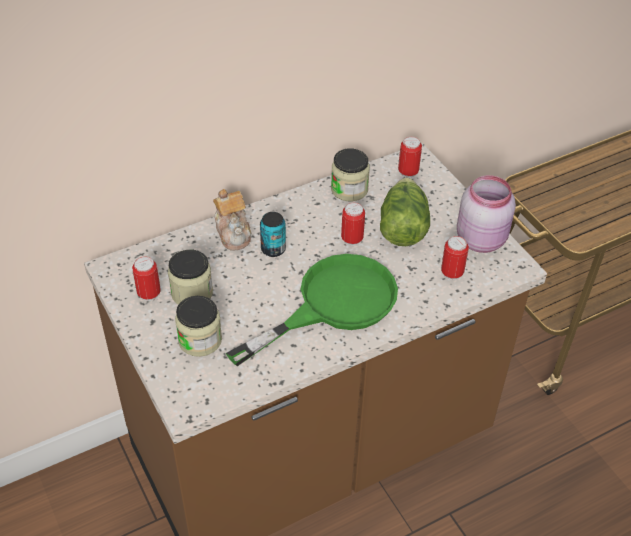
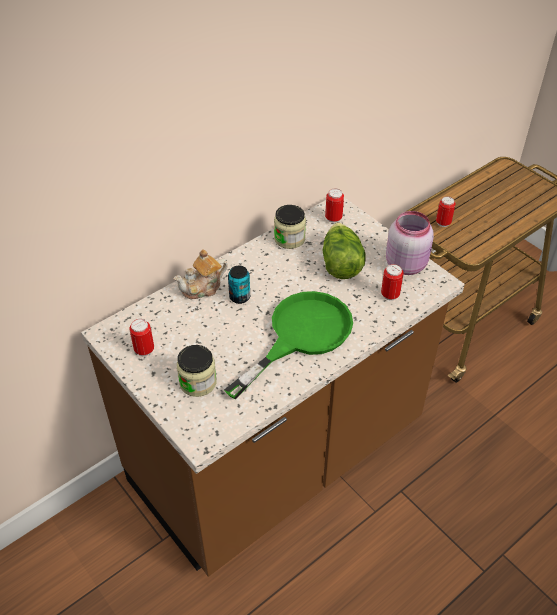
camera: 10 degrees left, 0 degrees up
(192, 293) = (180, 343): jar -> none
(233, 232) = (203, 288): teapot -> teapot turned 90 degrees clockwise
(352, 239) = (302, 279): can -> can (443, 223)

